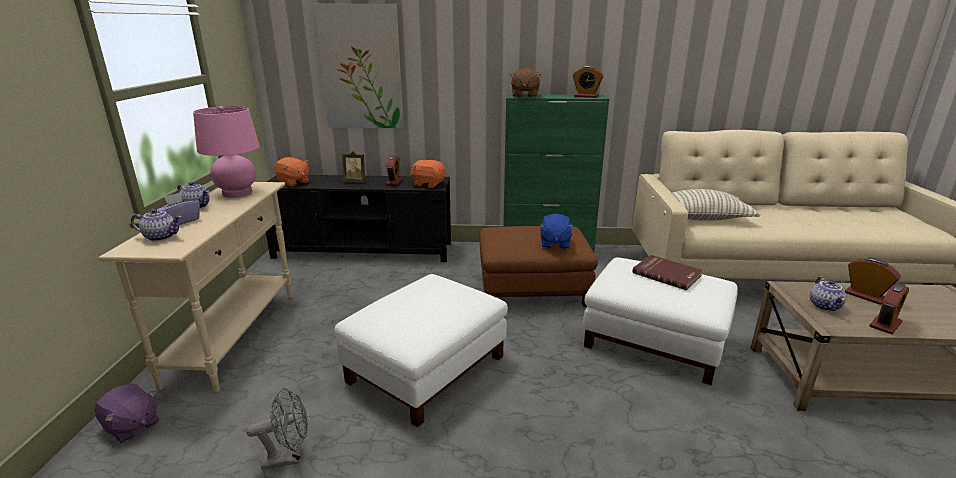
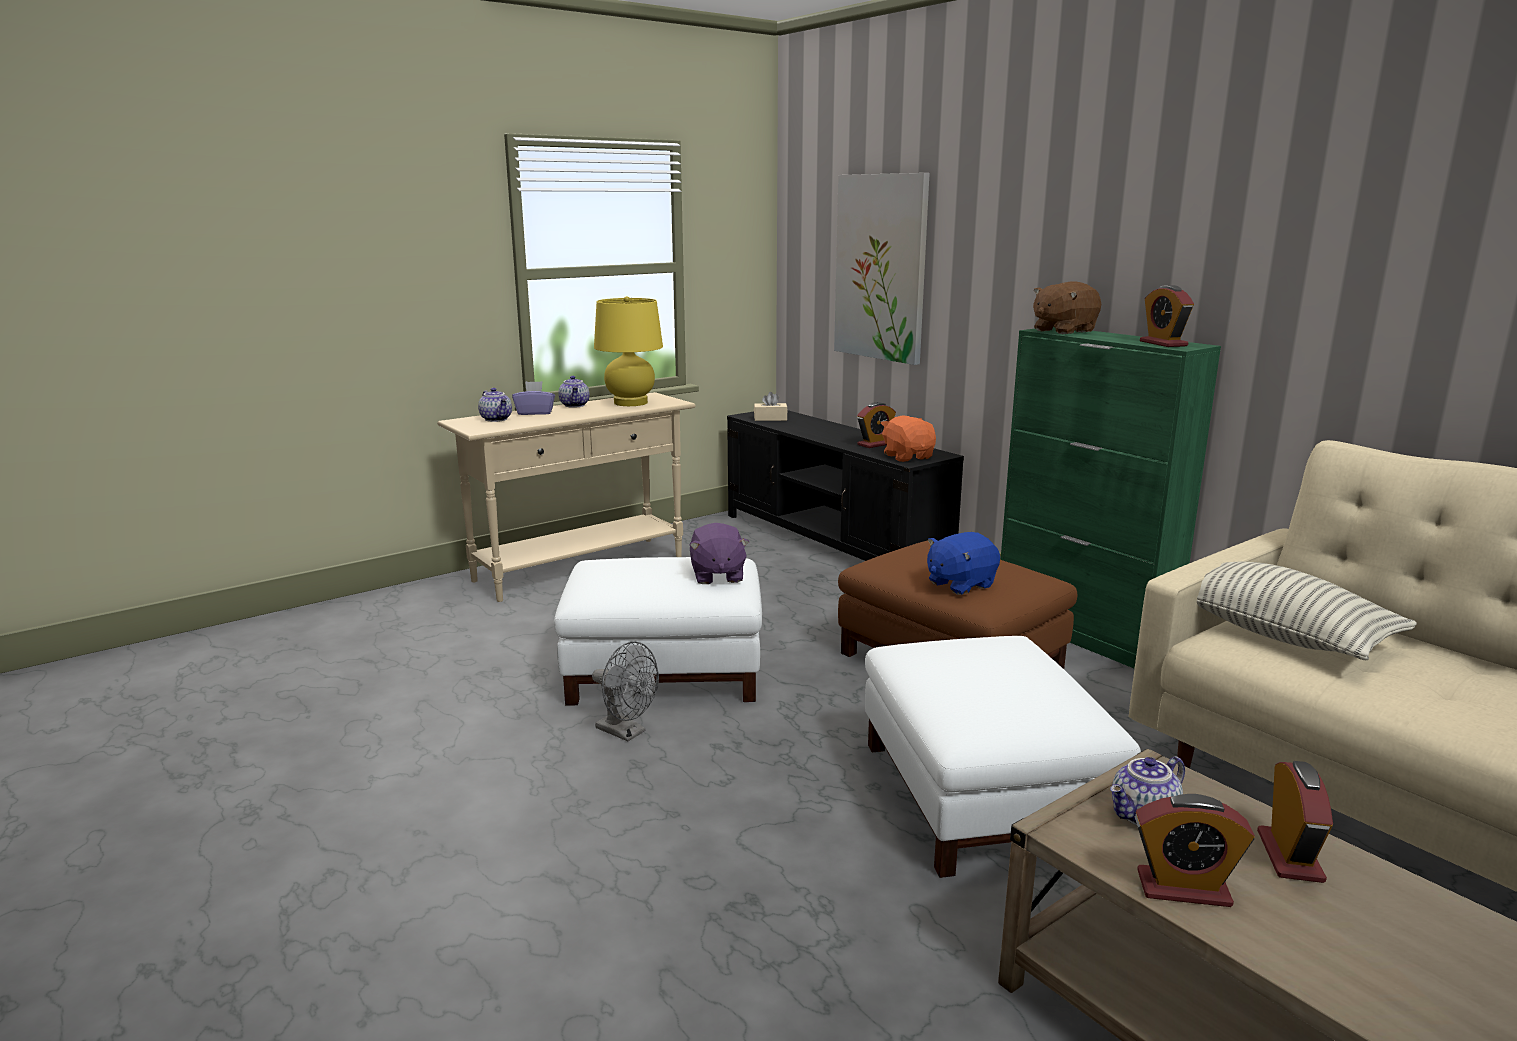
camera: 50 degrees right, 5 degrees down
(132, 426) = (421, 596): purple plush toy -> purple plush toy (717, 576)
(237, 193) = (630, 403): pink table lamp -> yellow table lamp
(288, 457) = (456, 668): grey fan -> grey fan (626, 732)
(293, 182) = (770, 418): orange plush toy -> beige tissue box
(356, 181) = (834, 433): picture frame -> none
(667, 274) = (1017, 674): red book -> none

